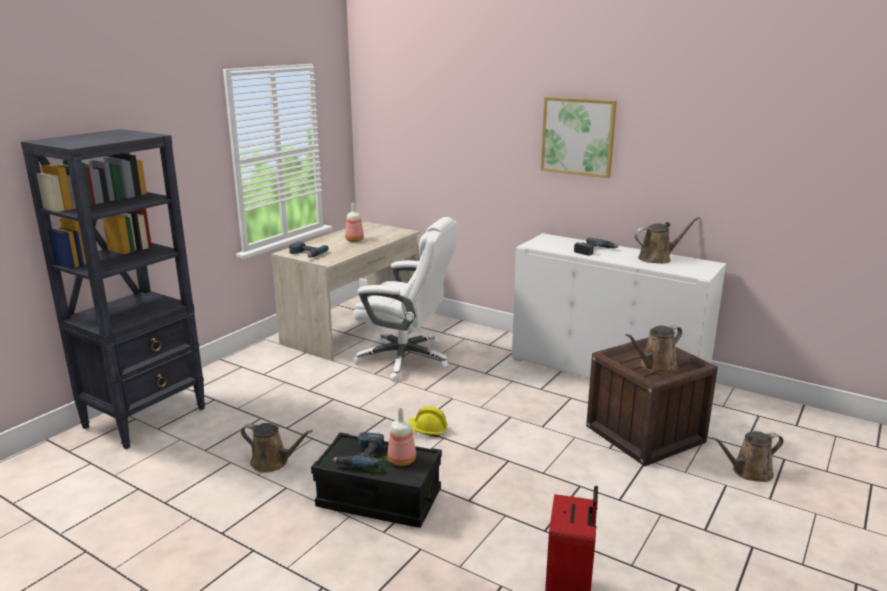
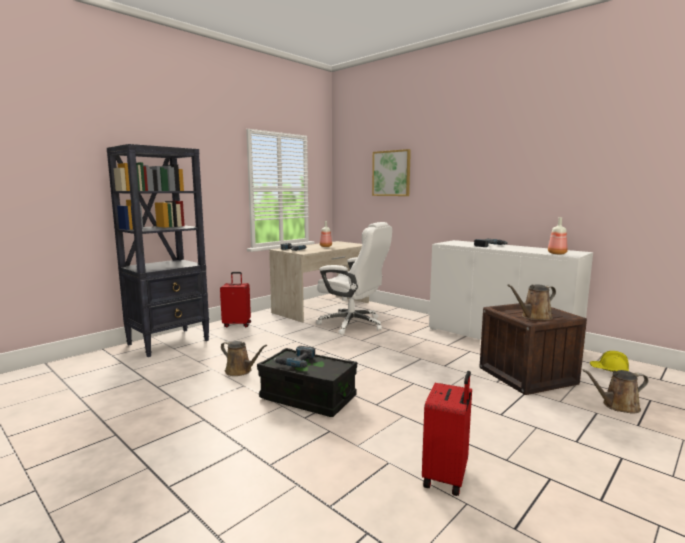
camera: 10 degrees right, 10 degrees down
(236, 373) = (237, 324): none -> red suitcase
(402, 460) = (325, 365): bottle -> bottle (557, 253)
(426, 430) = (355, 361): yellow hard hat -> yellow hard hat (609, 370)
(578, 136) = (478, 169): picture -> picture (391, 173)
(657, 258) = (538, 249): brown watering can -> none

